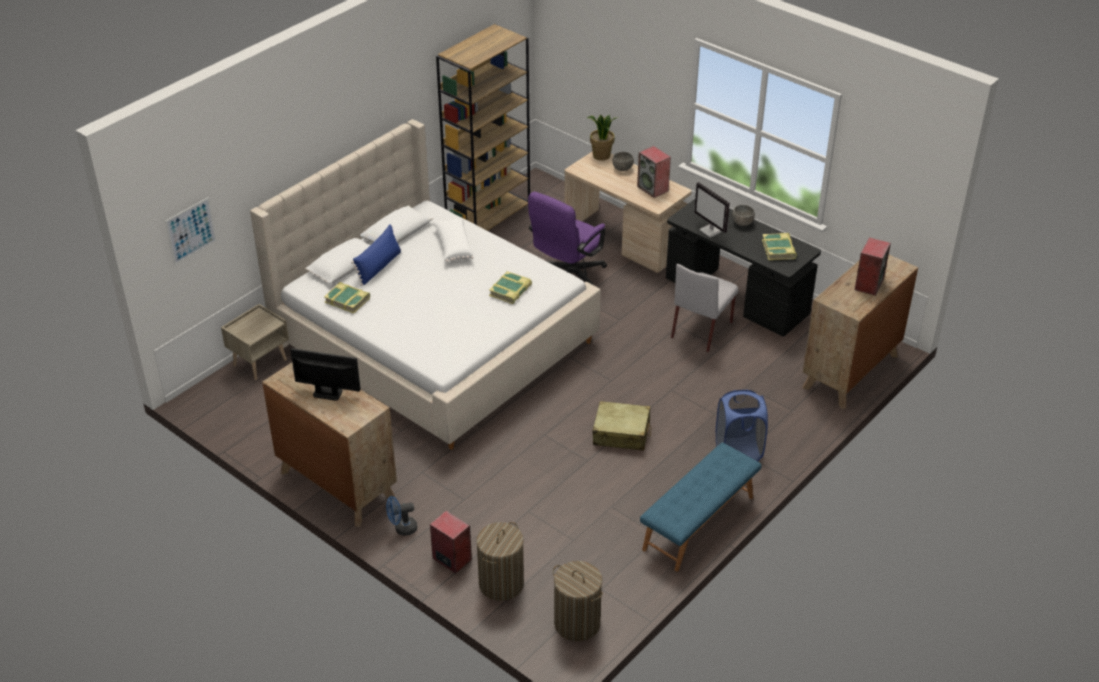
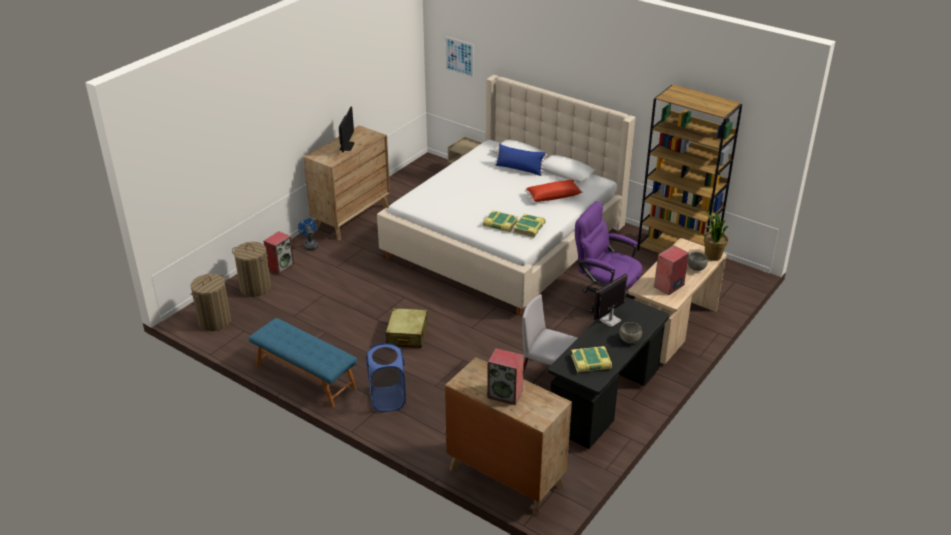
camera: 85 degrees right, 5 degrees down
(347, 300) = (477, 161): book -> book (529, 228)
(453, 246) = (553, 196): white pillow -> red pillow

